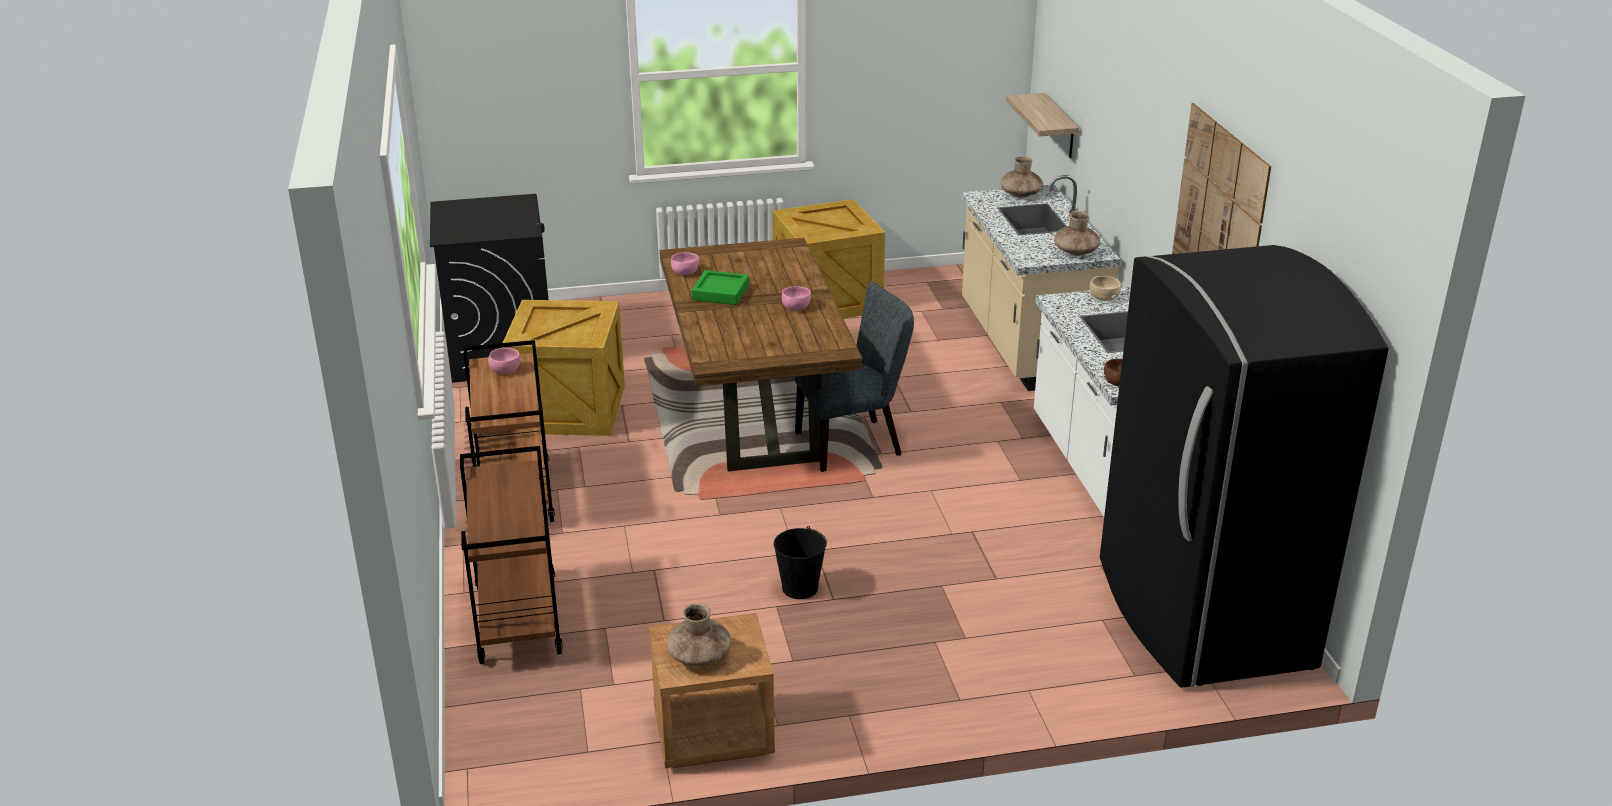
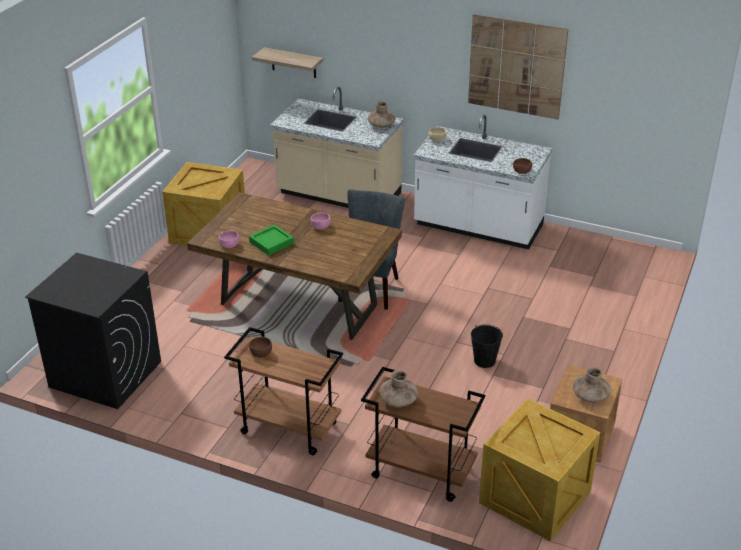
camera: 55 degrees left, 5 degrees up
(505, 370) = (261, 353): pink bowl -> brown bowl
(571, 408) = (213, 371): crate -> crate (534, 495)
(1021, 194) = (297, 111): brown vase -> brown vase (398, 400)
(1200, 615) = (609, 259): black fridge -> none

